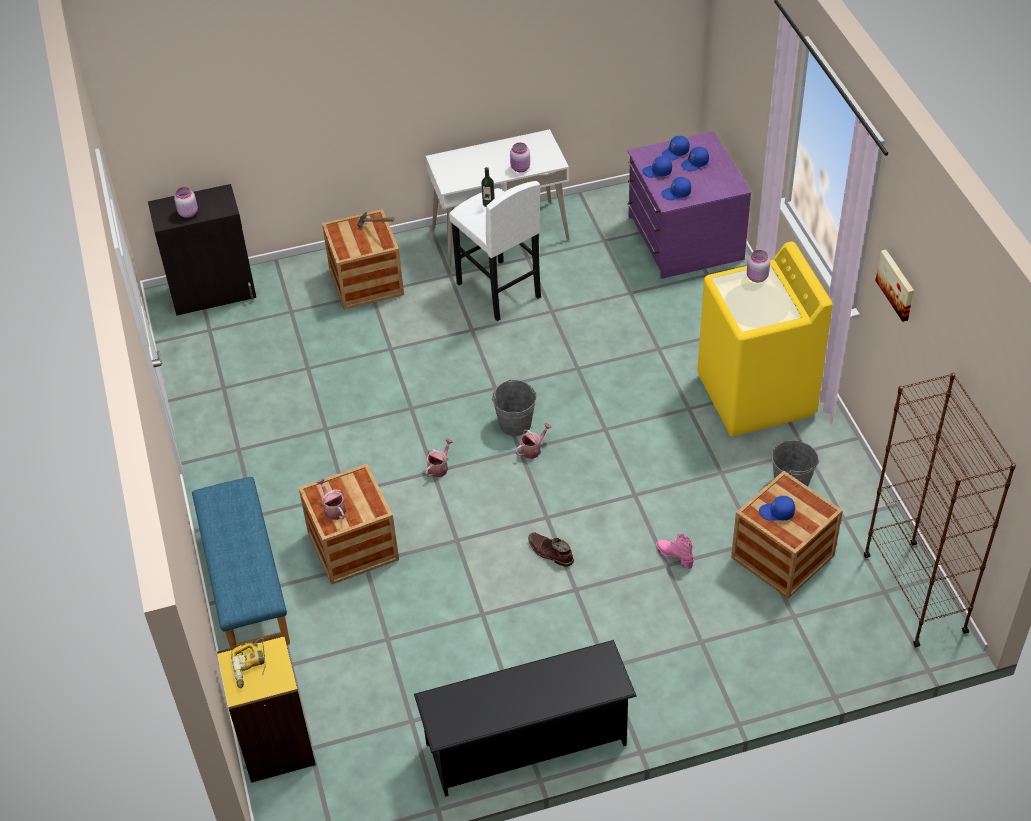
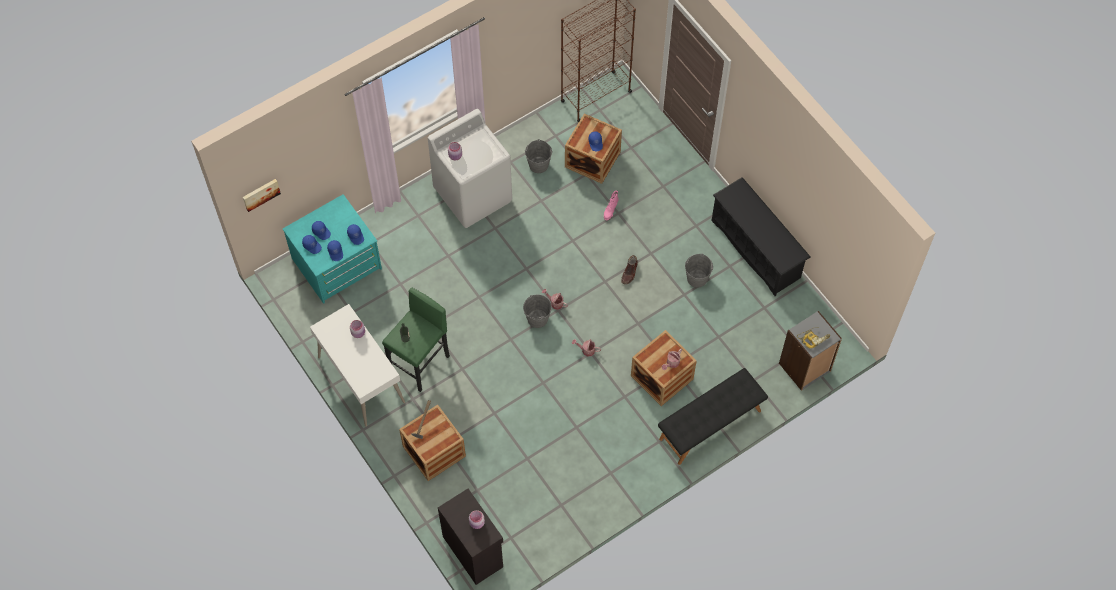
camera: 110 degrees left, 15 degrees up
(245, 585) = (710, 425): blue bench -> black bench
(276, 745) = (805, 367): yellow bookcase -> grey bookcase
(498, 291) = (420, 364): white stool -> green stool
(504, 640) = (697, 278): none -> grey bucket
(683, 238) = (337, 264): purple dresser -> turquoise dresser
(756, 396) = (473, 195): yellow washing machine -> white washing machine
(897, 284) = (497, 53): picture -> picture (260, 194)

